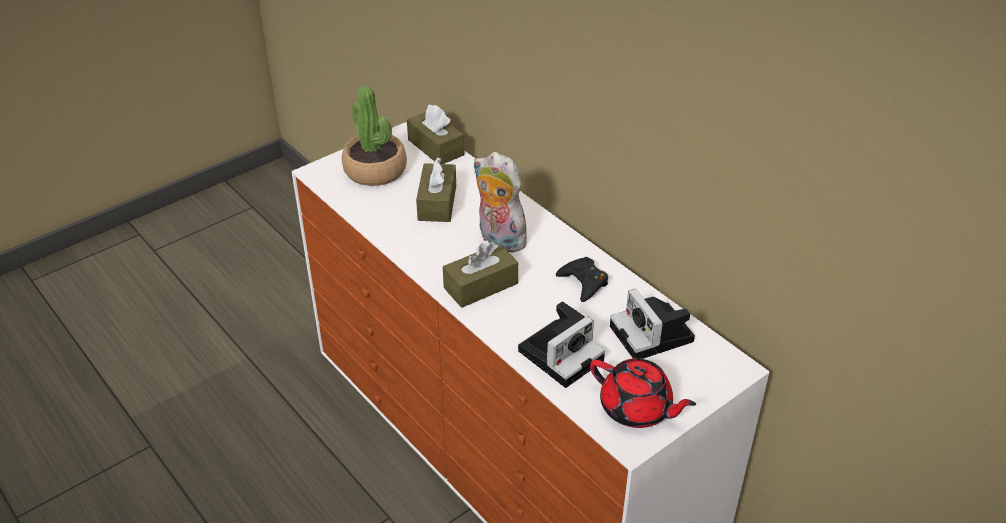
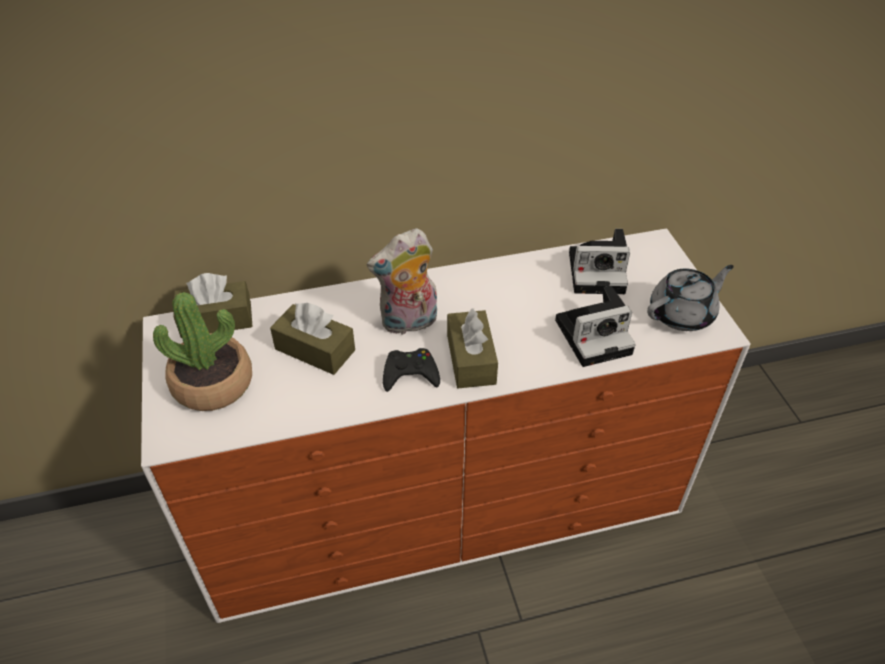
camera: 65 degrees left, 5 degrees up
(562, 353) = (595, 335): camera -> camera turned 90 degrees clockwise
(583, 282) = (508, 288): black game controller -> black game controller (410, 374)
(636, 409) = (682, 314): red teapot -> grey teapot

